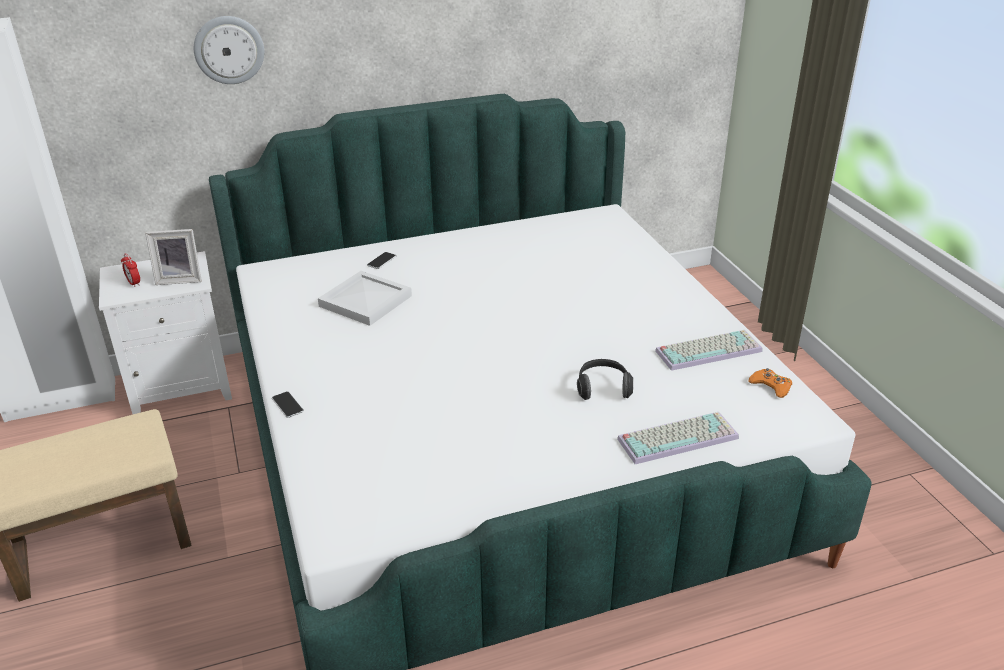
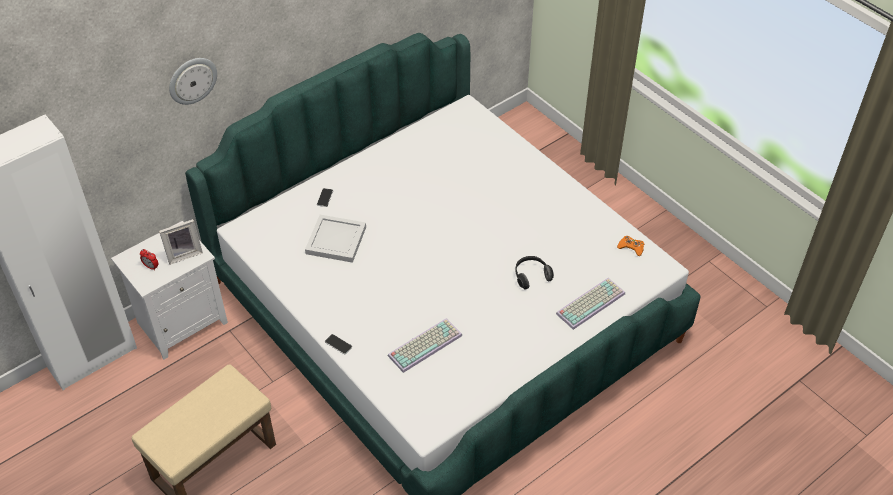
camera: 20 degrees left, 15 degrees up
(709, 350) = (584, 226): keyboard -> keyboard (425, 344)

